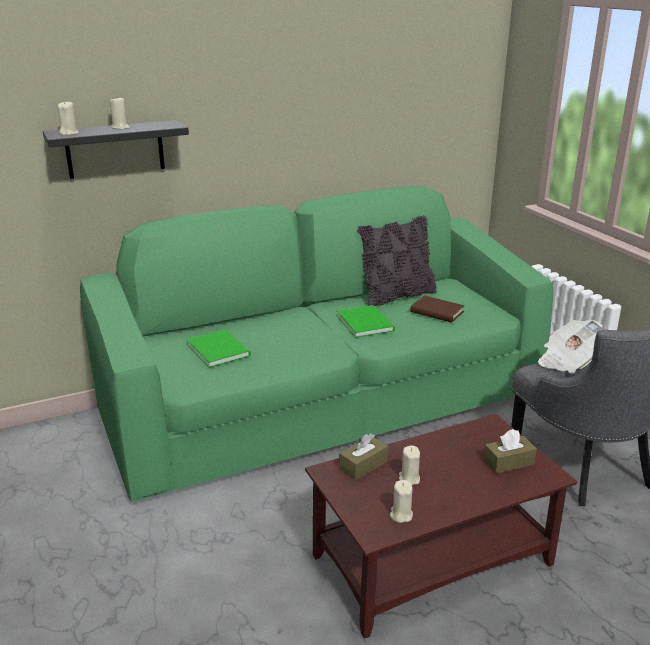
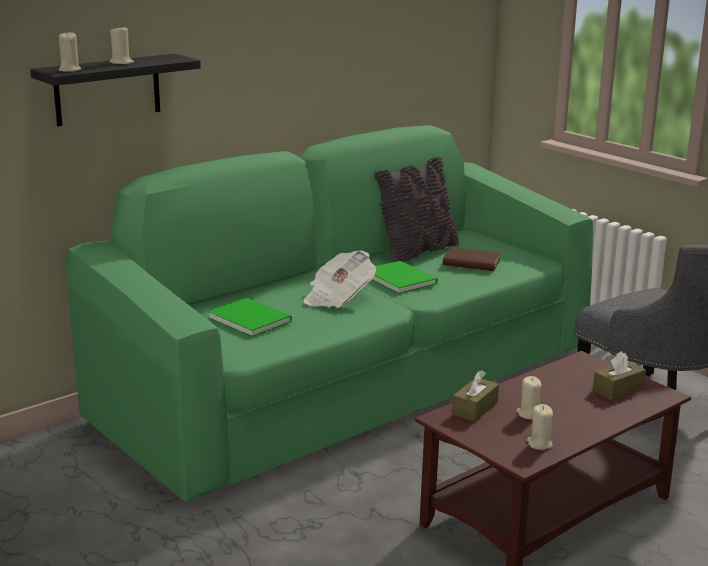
camera: 15 degrees left, 5 degrees down
(569, 361) = (631, 297): newspaper -> newspaper (338, 298)

